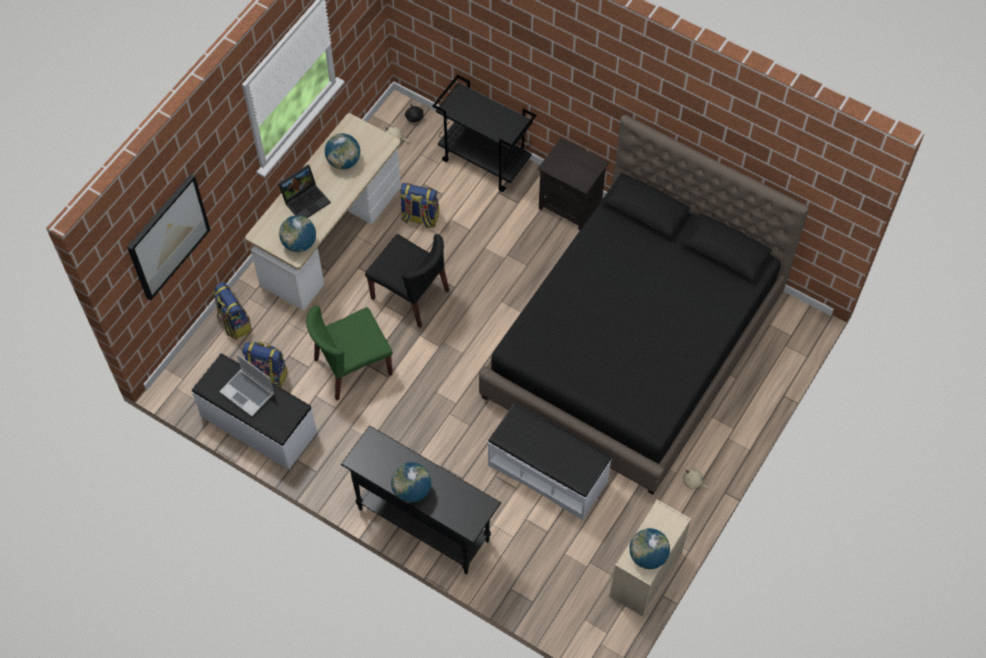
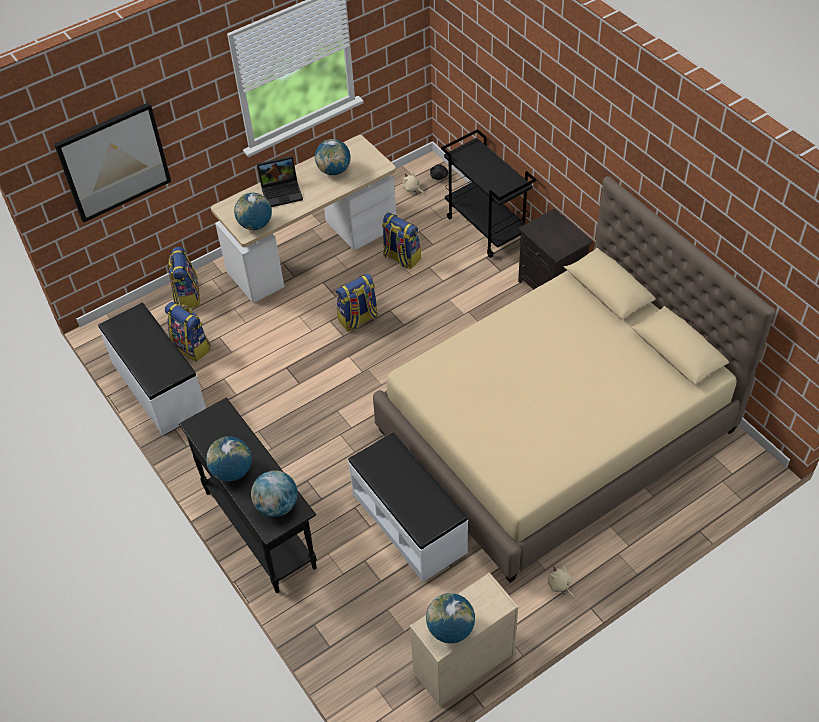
camera: 25 degrees right, 10 degrees down
(248, 393) = (145, 343): laptop -> none
(352, 367) = (271, 364): green chair -> none
(410, 295) = (358, 319): black chair -> backpack
(465, 506) = (277, 505): none -> globe
(633, 346) = (556, 431): black bed -> beige bed

